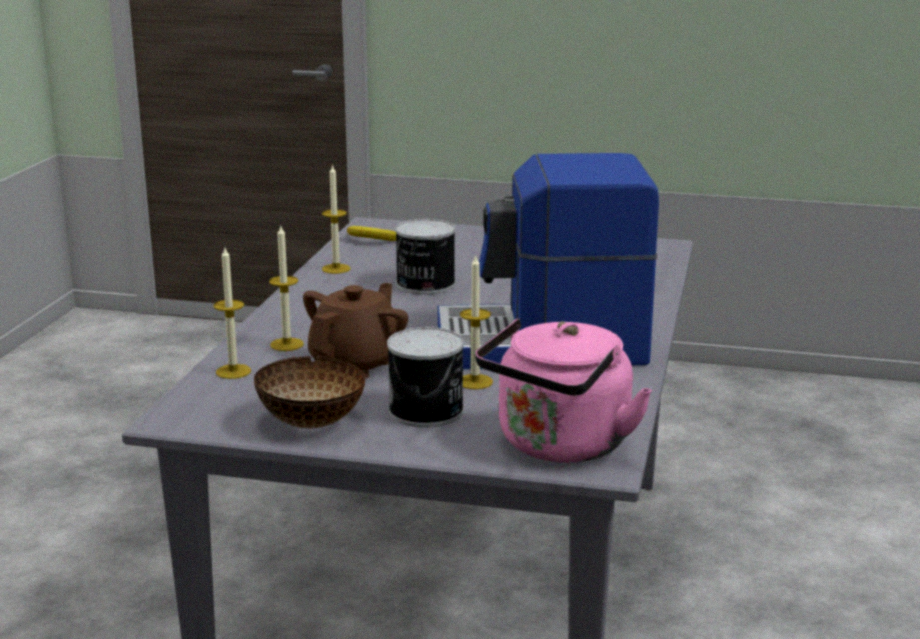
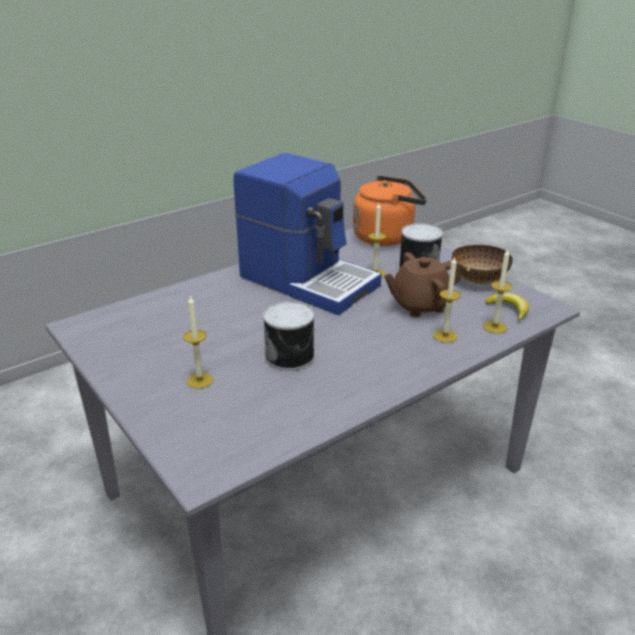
camera: 140 degrees left, 10 degrees up
(336, 269) = (325, 407): candle -> candle (200, 380)
(371, 240) = (241, 441): banana -> banana (509, 310)
(559, 446) = (386, 236): pink kettle -> orange kettle

